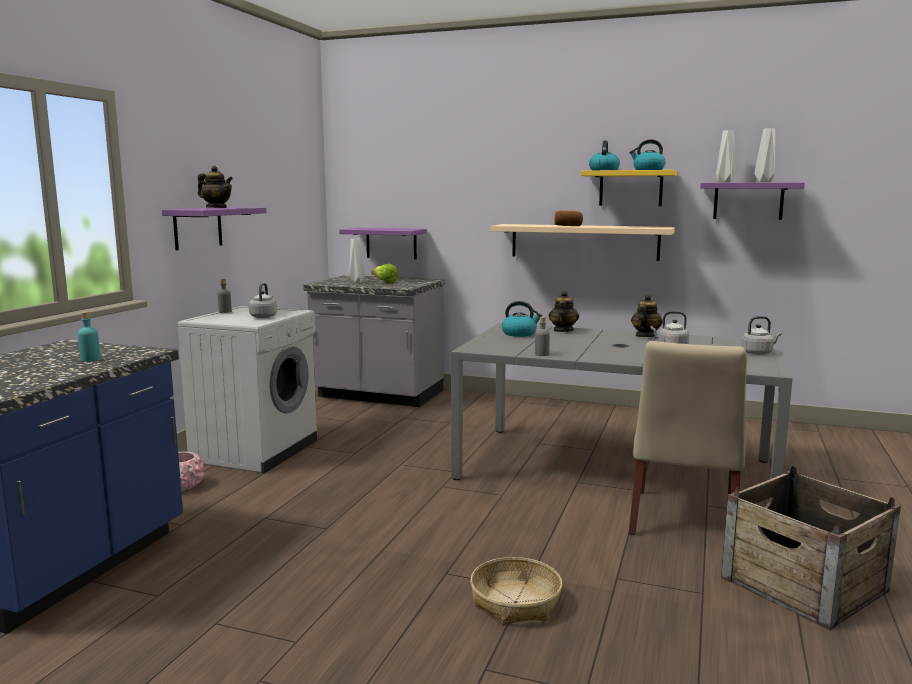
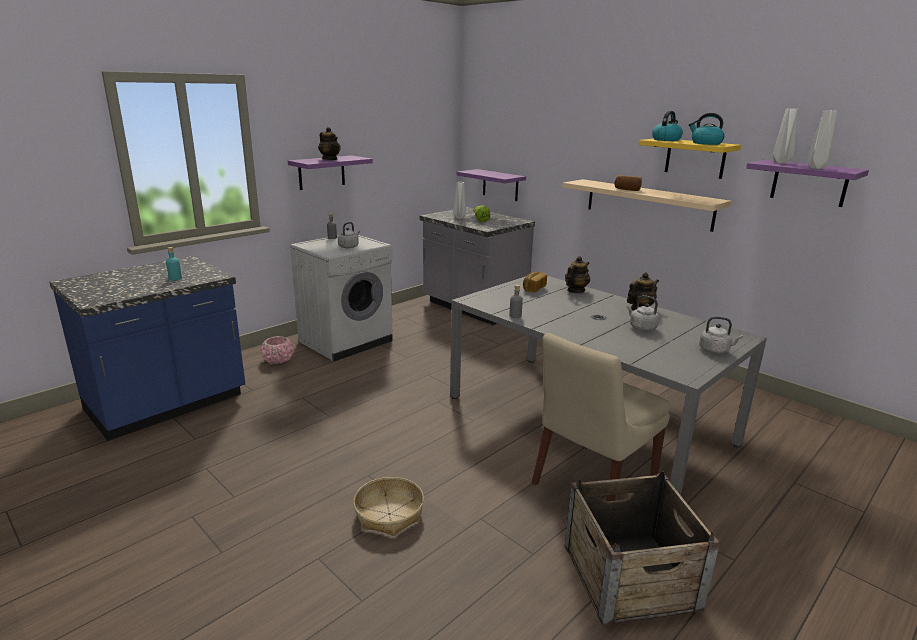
camera: 25 degrees right, 10 degrees up
(519, 334) = (533, 288): kettle -> bread

